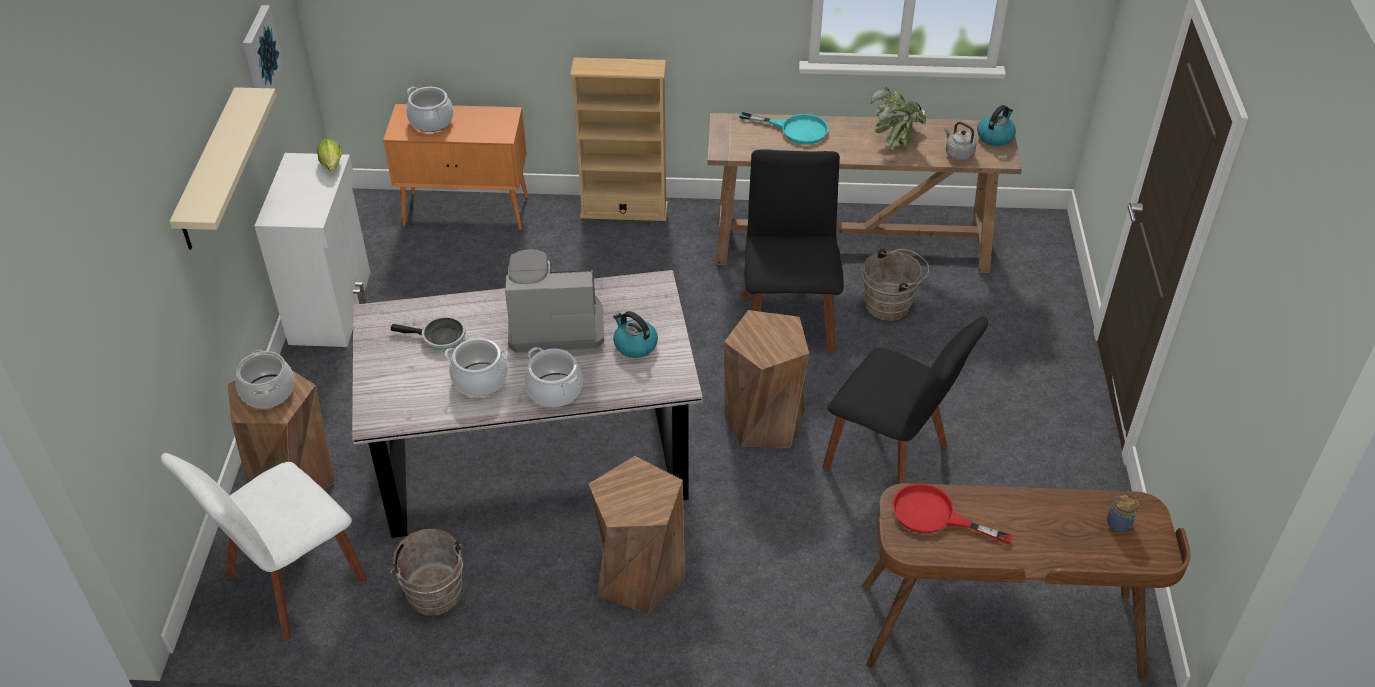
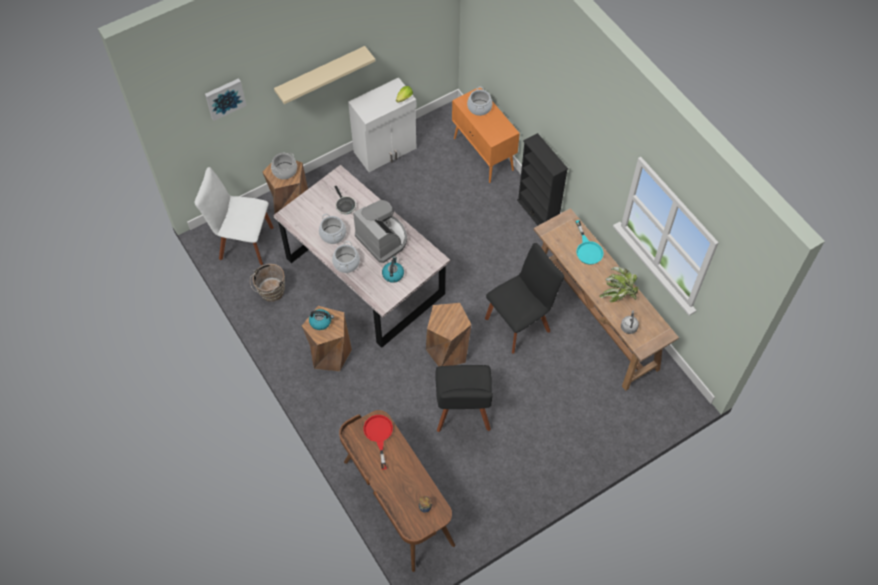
camera: 55 degrees right, 15 degrees up
(259, 53) = (400, 34): picture -> picture (224, 98)
(624, 210) = (537, 213): beige bookcase -> black bookcase
(891, 305) = (565, 360): brown bucket -> none
(995, 137) = (657, 336): kettle -> kettle (321, 322)

